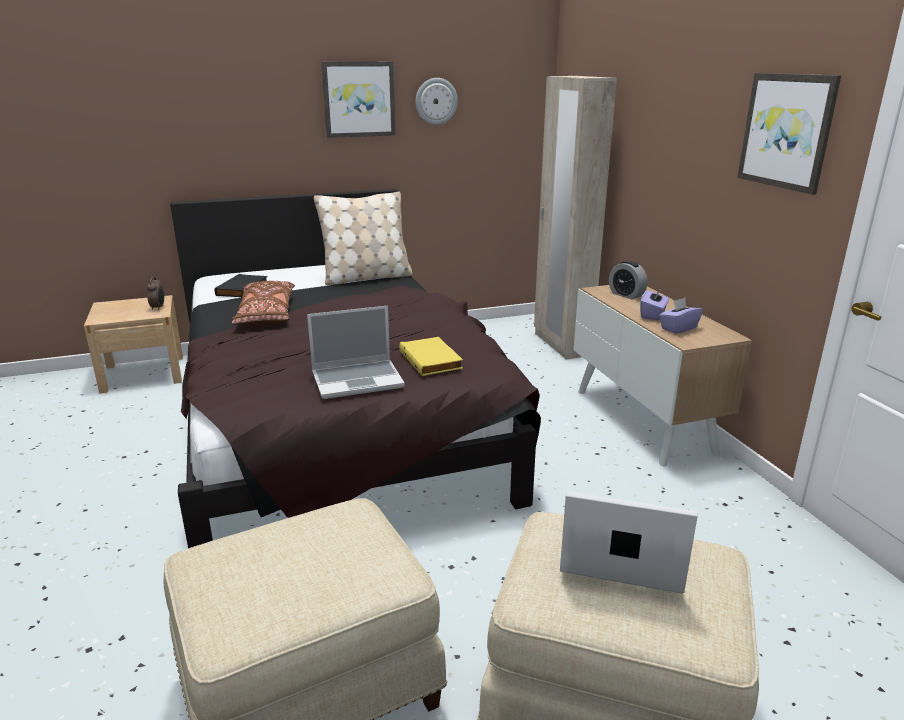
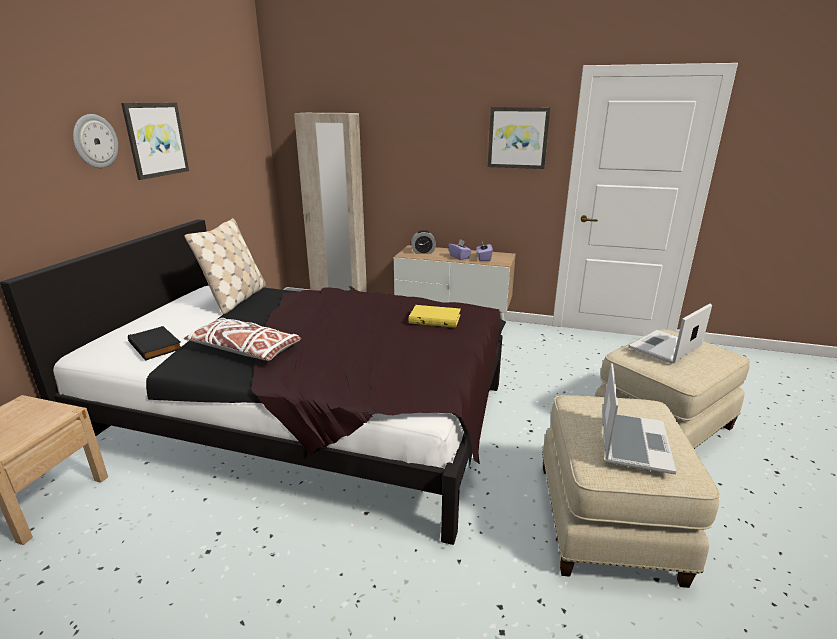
camera: 55 degrees left, 0 degrees up
(158, 308) = (45, 409): alarm clock -> none
(266, 315) = (245, 350): brown pillow -> white pillow
(358, 380) = (436, 346): laptop -> laptop (632, 442)
(436, 101) = (207, 137): wall clock -> wall clock (95, 141)

